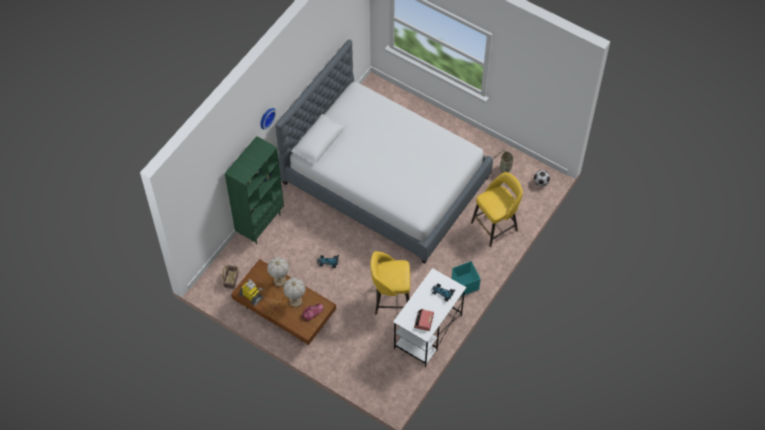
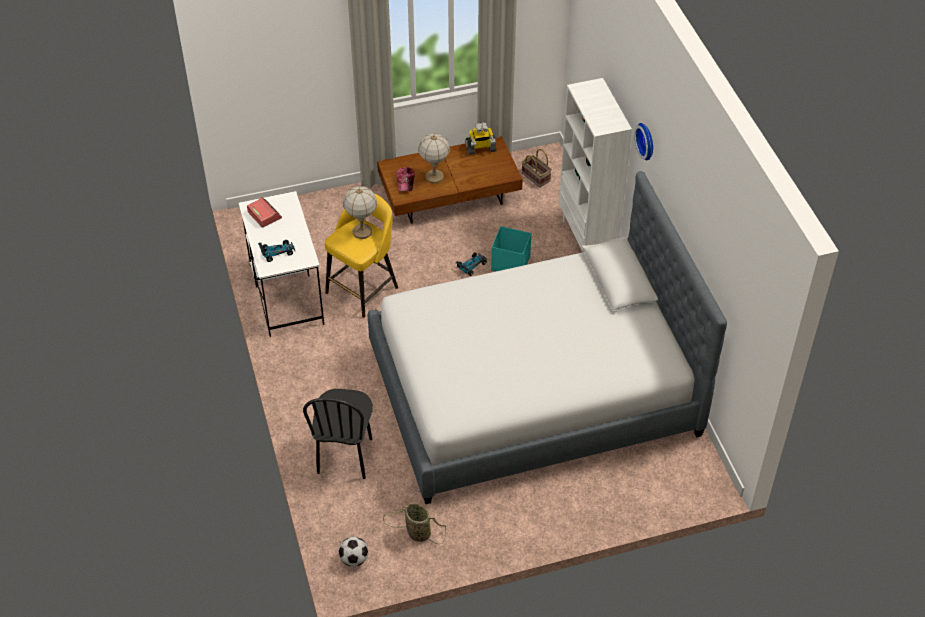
camera: 130 degrees right, 10 degrees down
(260, 224) = (587, 239): green bookcase -> white bookcase
(280, 281) = (475, 179): table lamp -> table lamp (362, 232)
(465, 284) = (303, 366): turquoise storage box -> turquoise storage box (510, 263)
(495, 226) = (345, 456): yellow stool -> black chair

